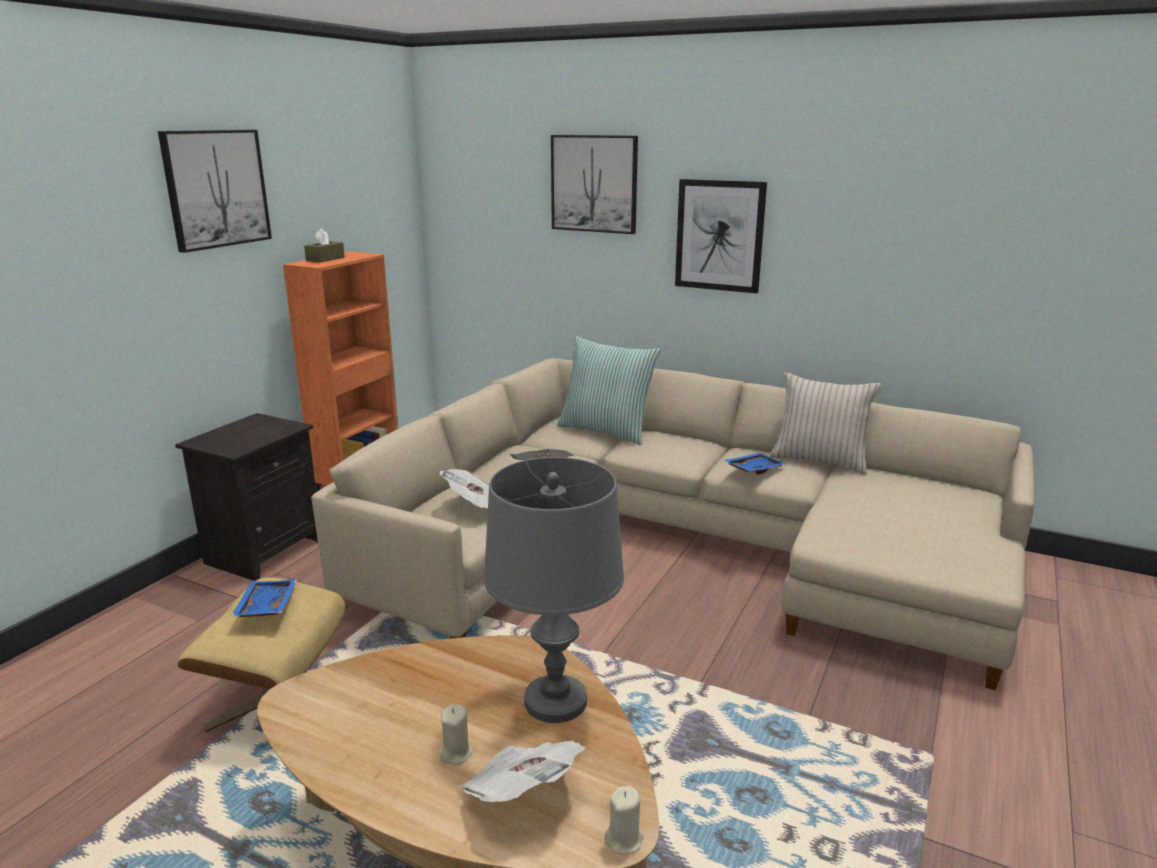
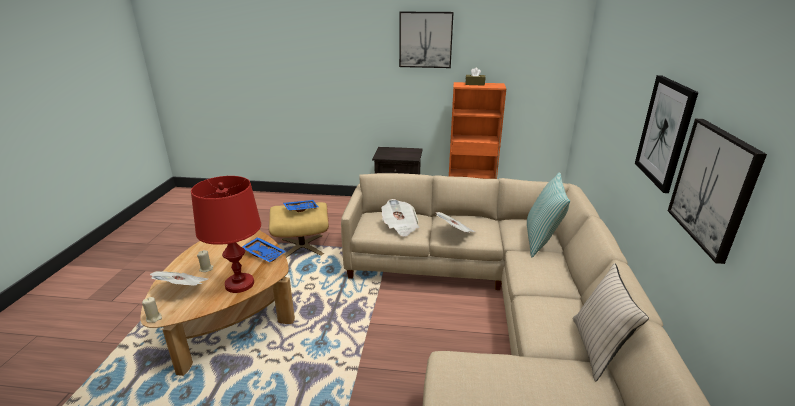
camera: 70 degrees right, 5 degrees up
(556, 701) = (239, 284): grey table lamp -> red table lamp
(594, 184) = (630, 68): picture -> picture (713, 187)
(753, 469) = (537, 312): blue tray -> blue tray (264, 254)

